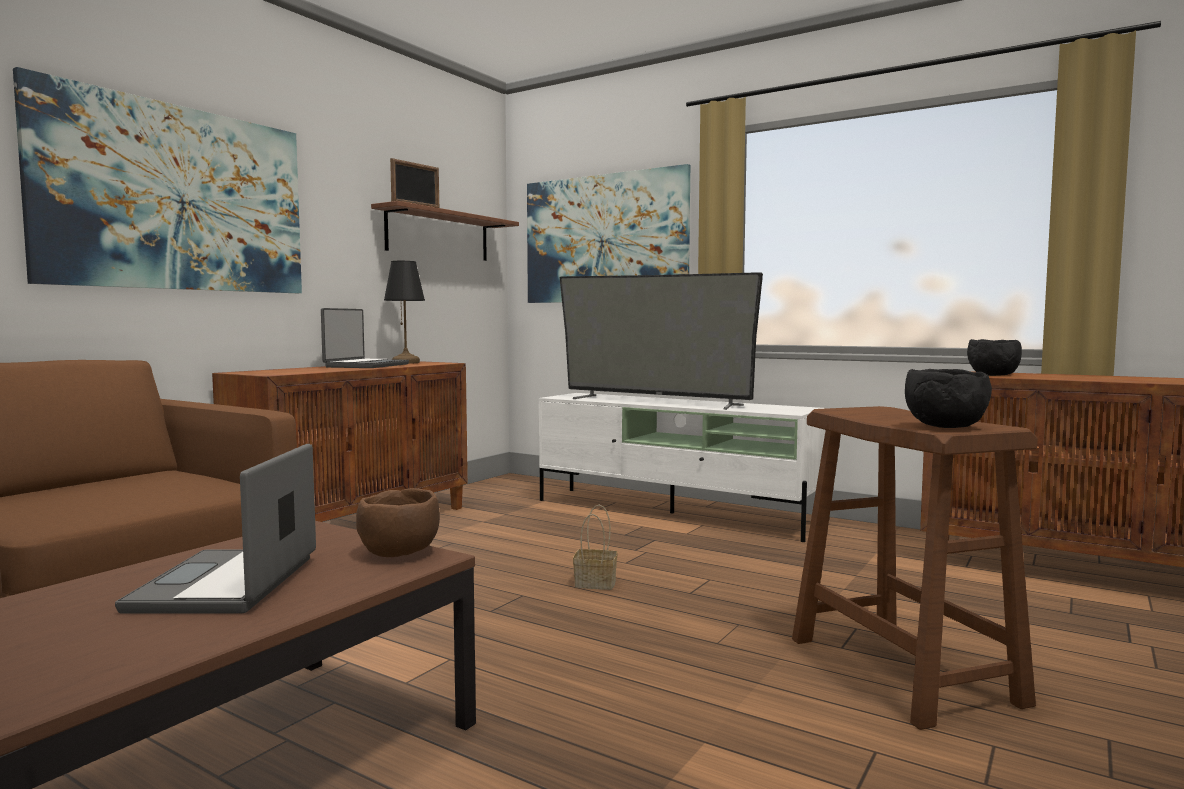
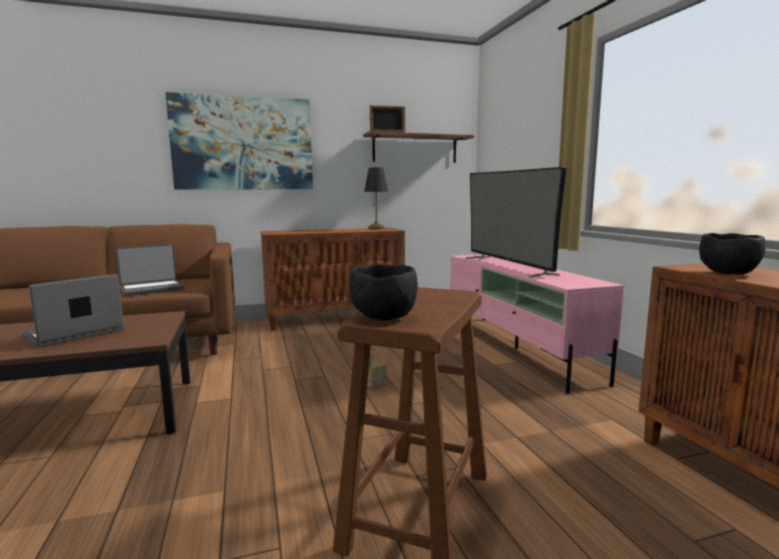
camera: 40 degrees right, 5 degrees up
(365, 365) = (343, 230): laptop -> laptop (152, 289)
(401, 553) = (151, 335): brown bowl -> none
(604, 239) = (519, 143): picture -> none
(673, 513) = (516, 348): white tv stand -> pink tv stand

